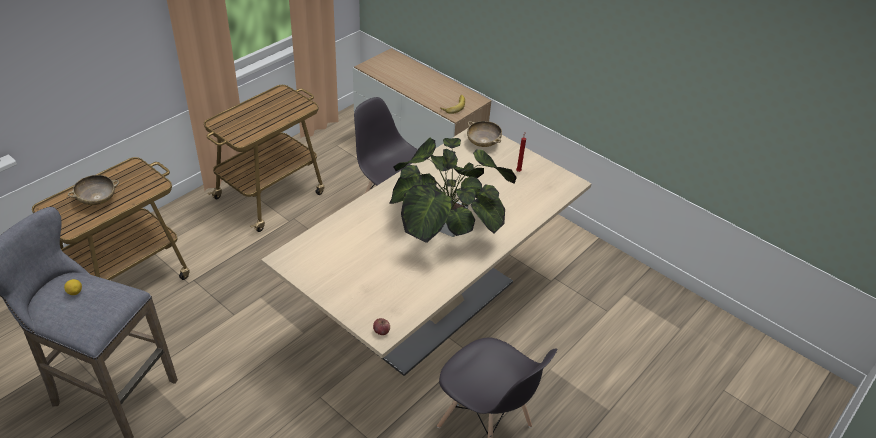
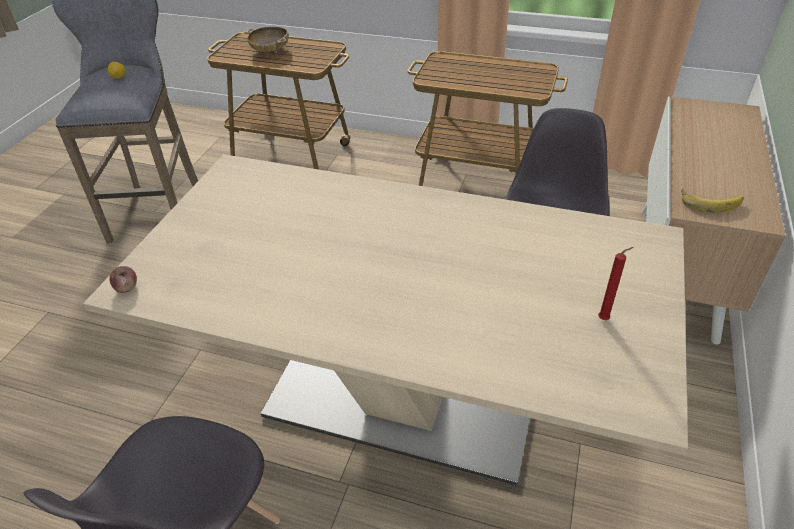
camera: 70 degrees right, 0 degrees up
(447, 223) = (393, 276): potted plant -> none
(483, 143) = (632, 252): beige bowl -> none

